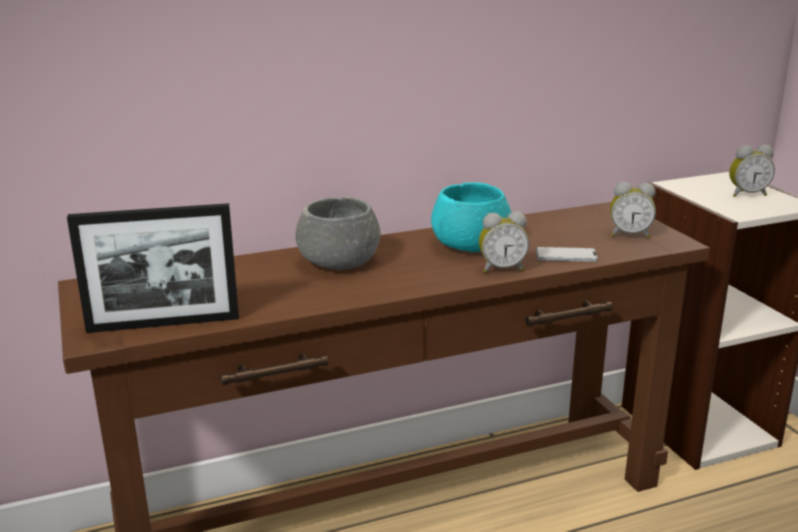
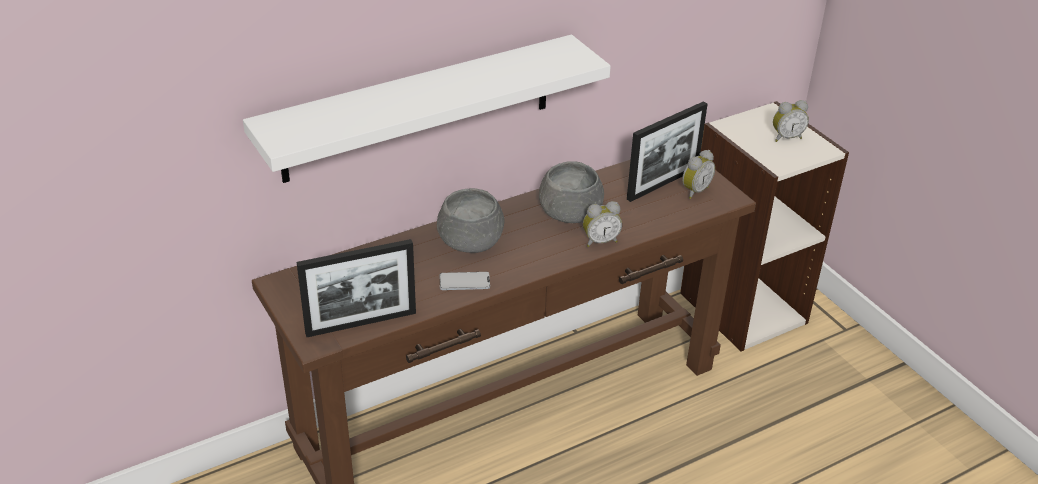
camera: 10 degrees left, 15 degrees up
(281, 89) = (418, 108): none -> white shelf
(470, 245) = (570, 212): turquoise bowl -> grey bowl
(566, 256) = (647, 221): phone -> phone (464, 282)
(590, 228) = (663, 183): none -> picture frame
(629, 235) = (694, 191): alarm clock -> alarm clock turned 45 degrees counterclockwise

